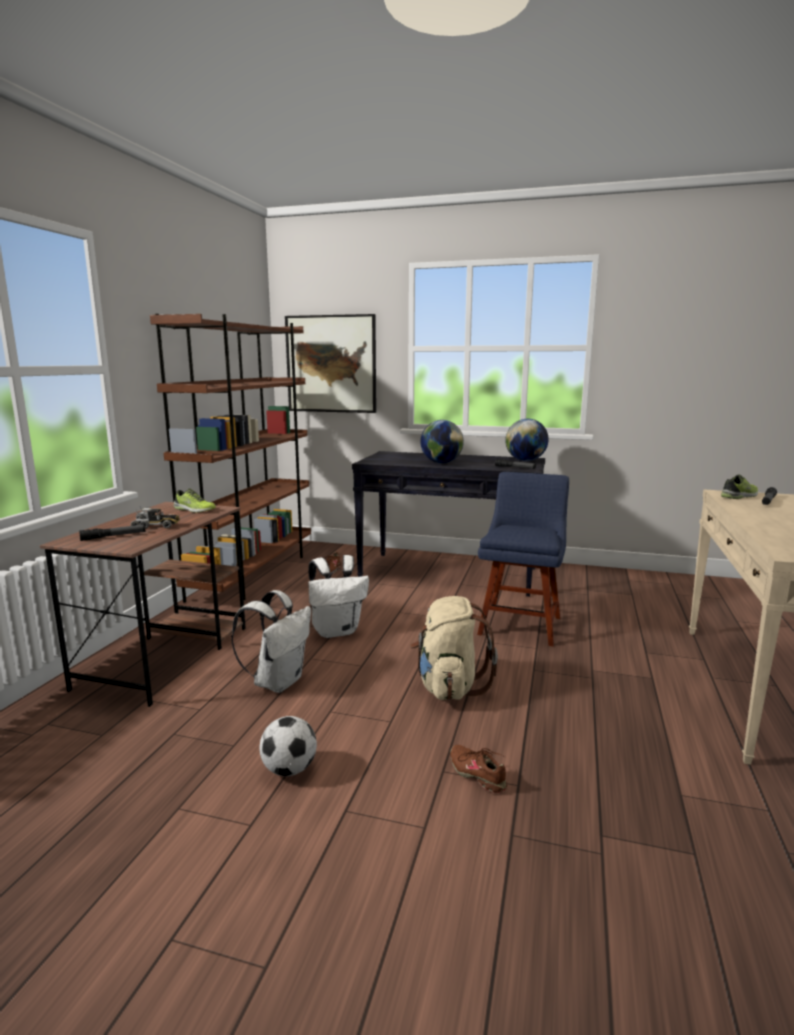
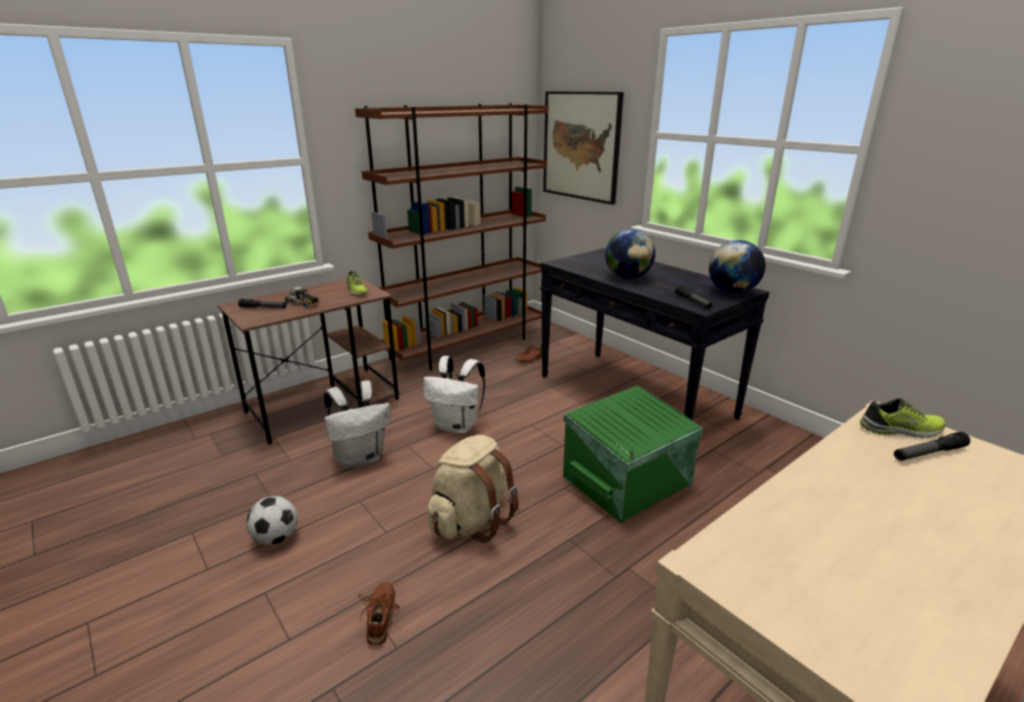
camera: 35 degrees right, 10 degrees up
(521, 623) = (629, 481): blue chair -> green storage box

